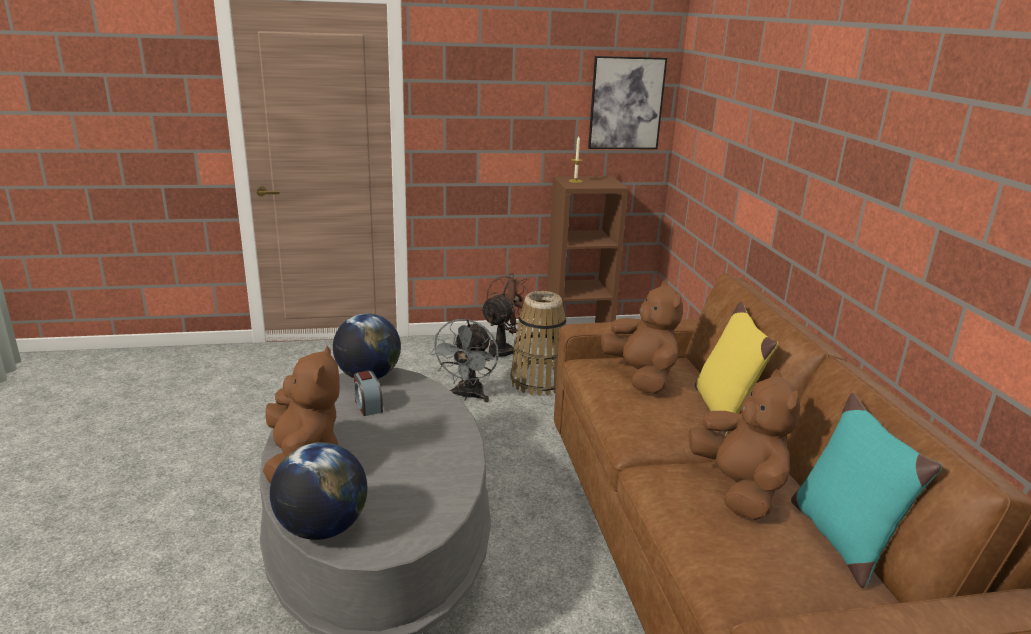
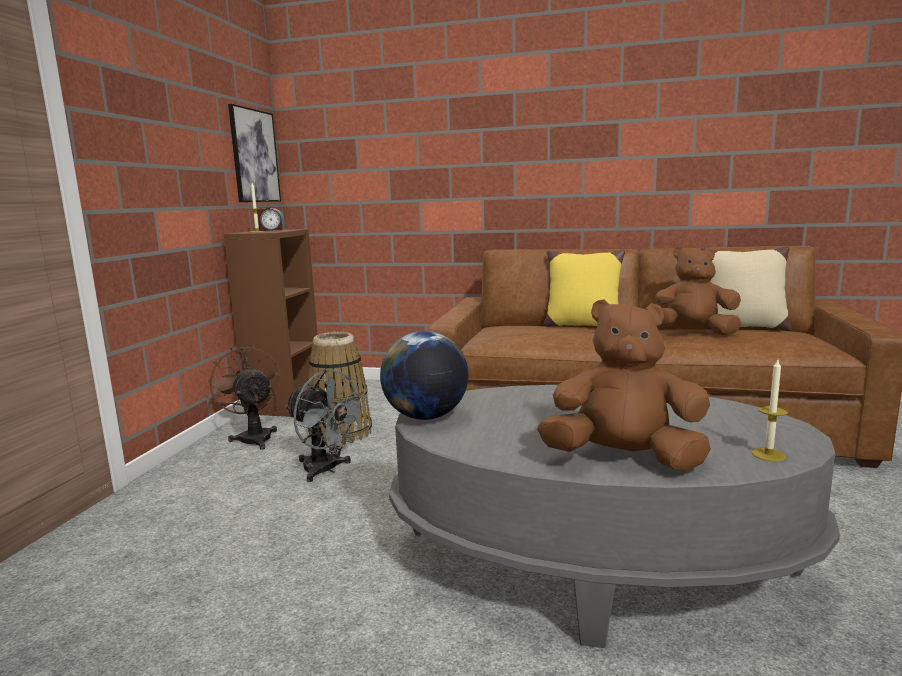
camera: 65 degrees left, 10 degrees down
(322, 528) = (768, 455): globe -> candle
(368, 406) = (502, 421): alarm clock -> alarm clock (271, 230)
(641, 377) = (523, 332): brown plush toy -> none
(841, 538) = (742, 327): turquoise pillow -> beige pillow

